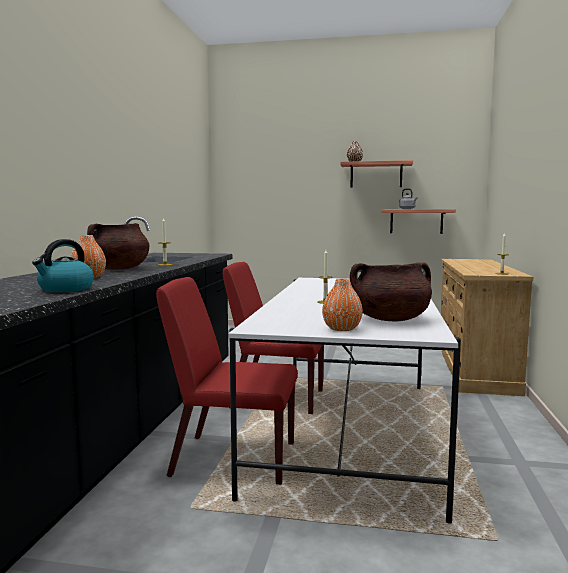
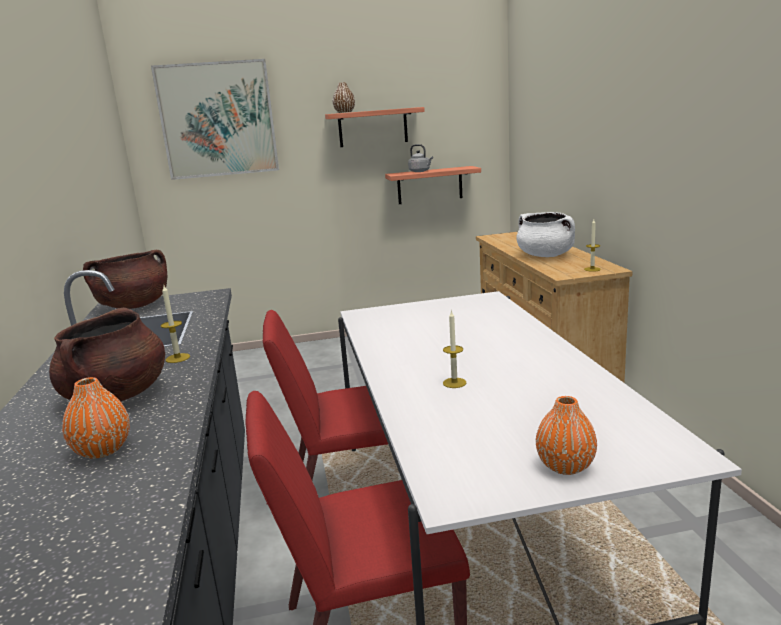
camera: 20 degrees left, 10 degrees up
(65, 289) = (121, 531): kettle -> none
(269, 163) = (217, 120): none -> picture
(390, 319) = (591, 419): brown cooking pot -> brown cooking pot (134, 306)
(477, 267) = (545, 255): none -> white cooking pot

